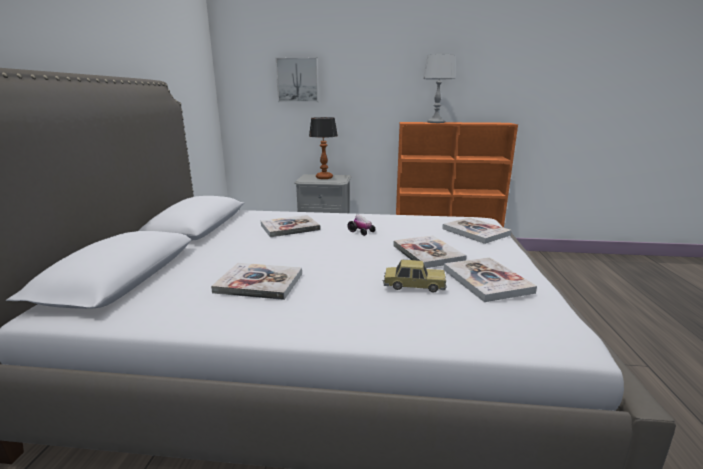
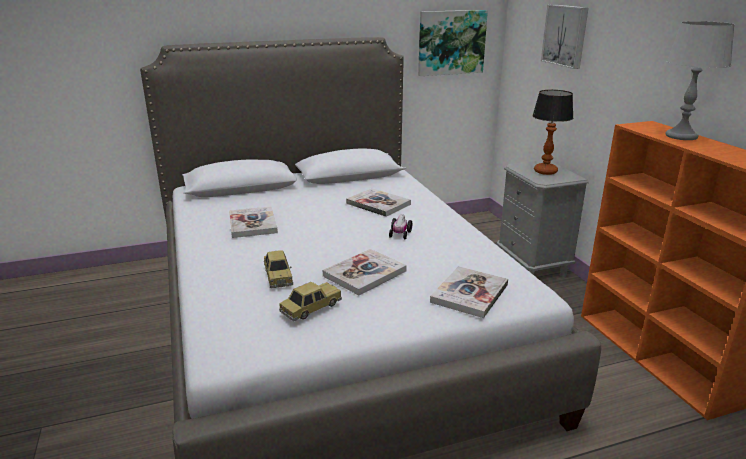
camera: 65 degrees right, 5 degrees up
(193, 92) = (451, 42): none -> picture
(486, 280) = (311, 308): book -> toy car

